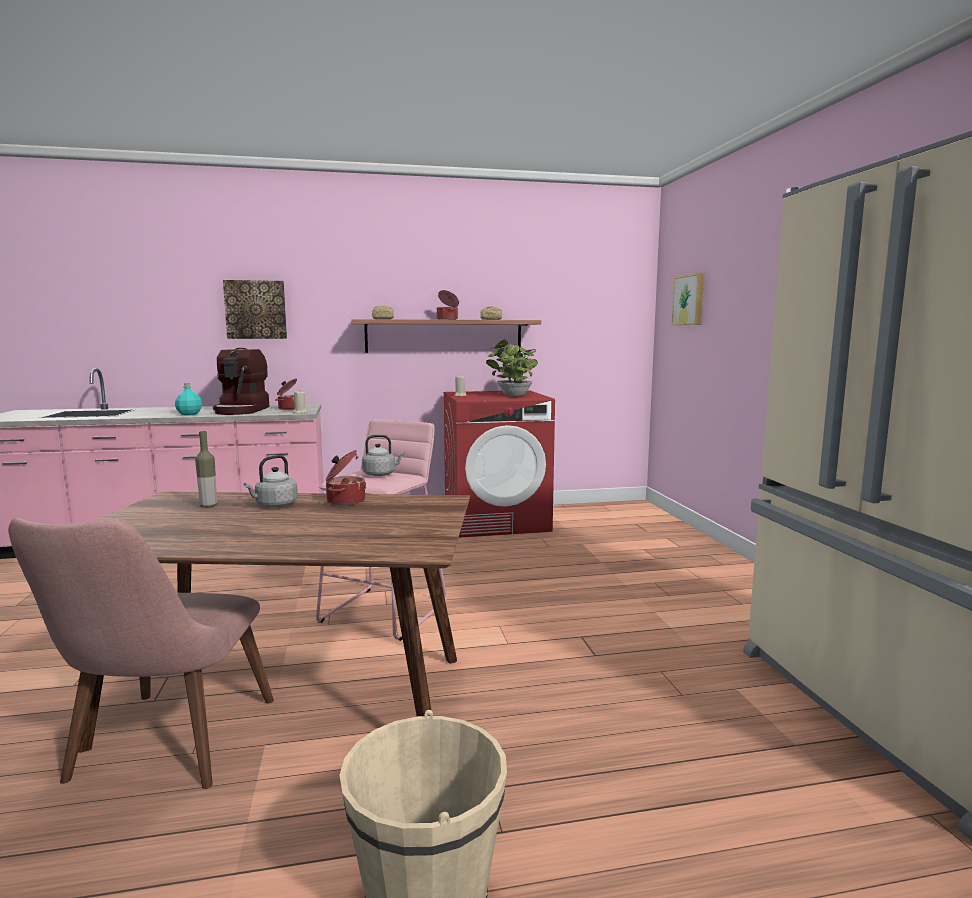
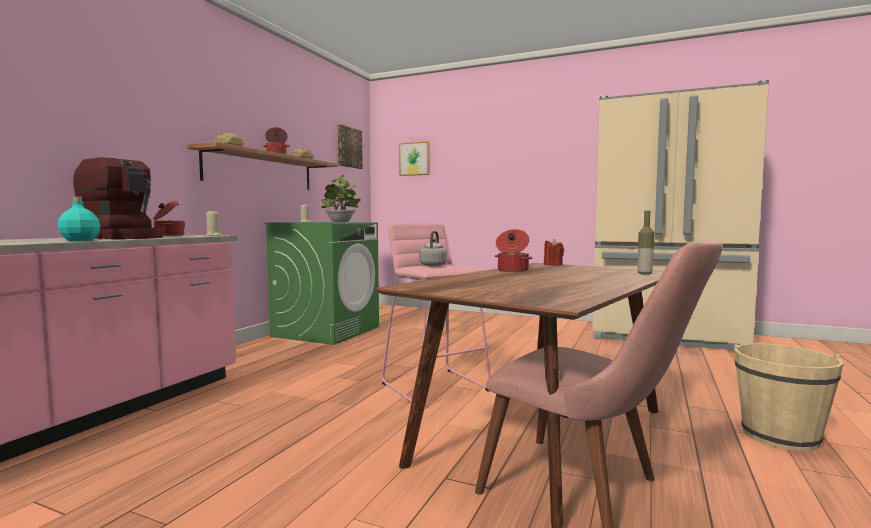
camera: 55 degrees left, 5 degrees down
(208, 506) = (474, 283): bottle -> bottle (644, 274)
(255, 309) = (82, 115): picture -> picture (348, 147)
(274, 505) = (500, 276): grey kettle -> none
(446, 504) = (553, 265): none -> red candle
(496, 521) = (327, 331): red washing machine -> green washing machine

